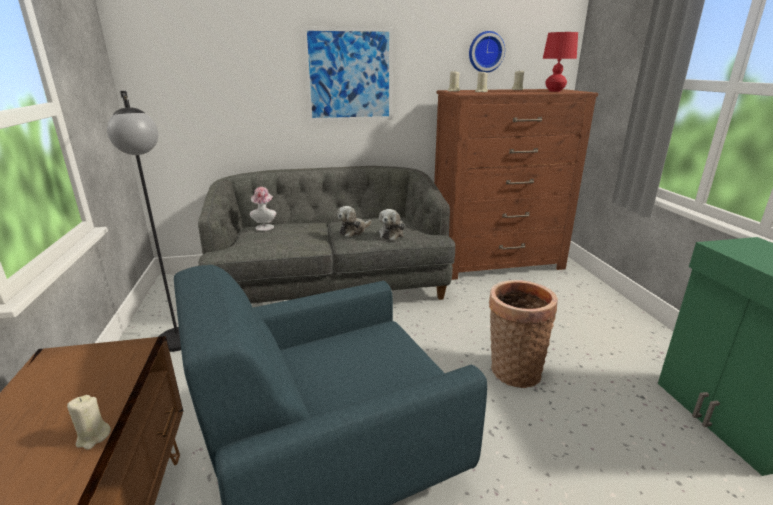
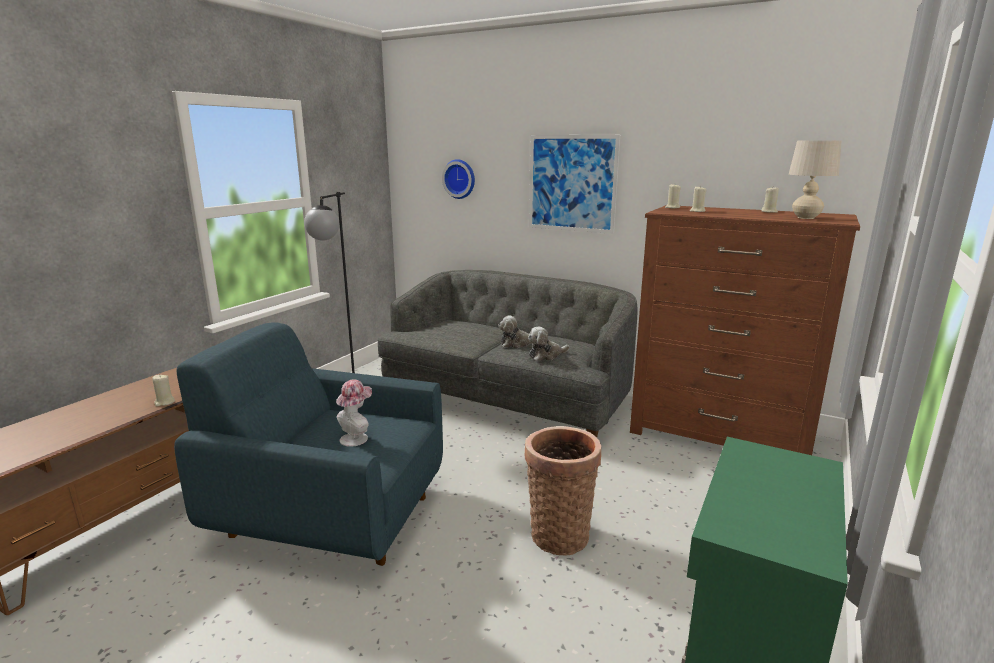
camera: 40 degrees right, 5 degrees down
(265, 226) = (457, 322): hat -> hat (357, 437)
(485, 52) = (738, 161): wall clock -> wall clock (460, 179)
(554, 91) = (805, 218): red table lamp -> beige table lamp

